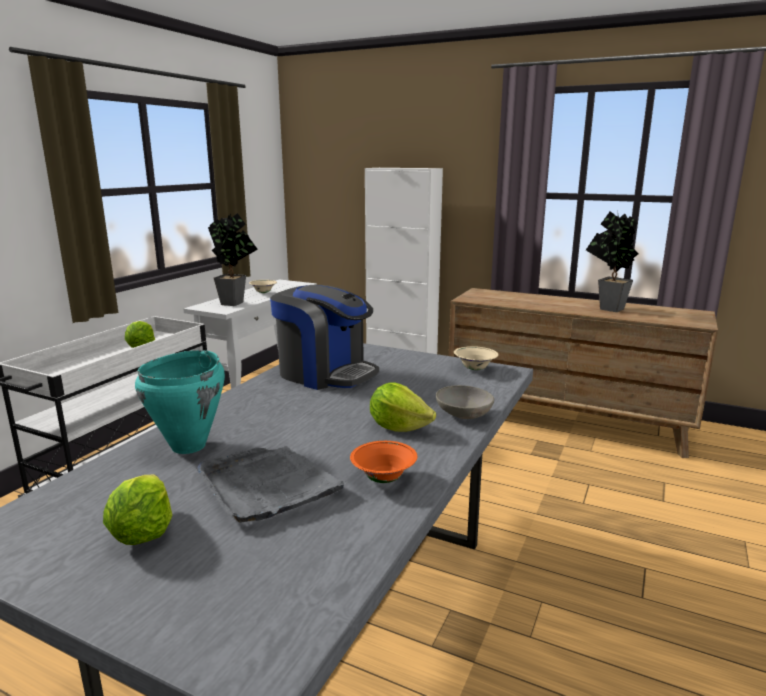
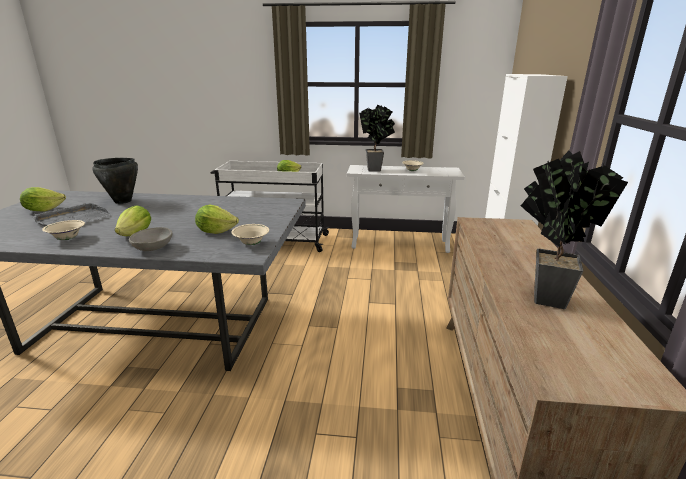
camera: 70 degrees right, 5 degrees up
(189, 446) = (123, 201): turquoise cooking pot -> black cooking pot
(325, 373) = (228, 207): coffee machine -> none
(384, 479) = (67, 239): orange bowl -> beige bowl
(422, 382) = (216, 231): none -> lettuce

